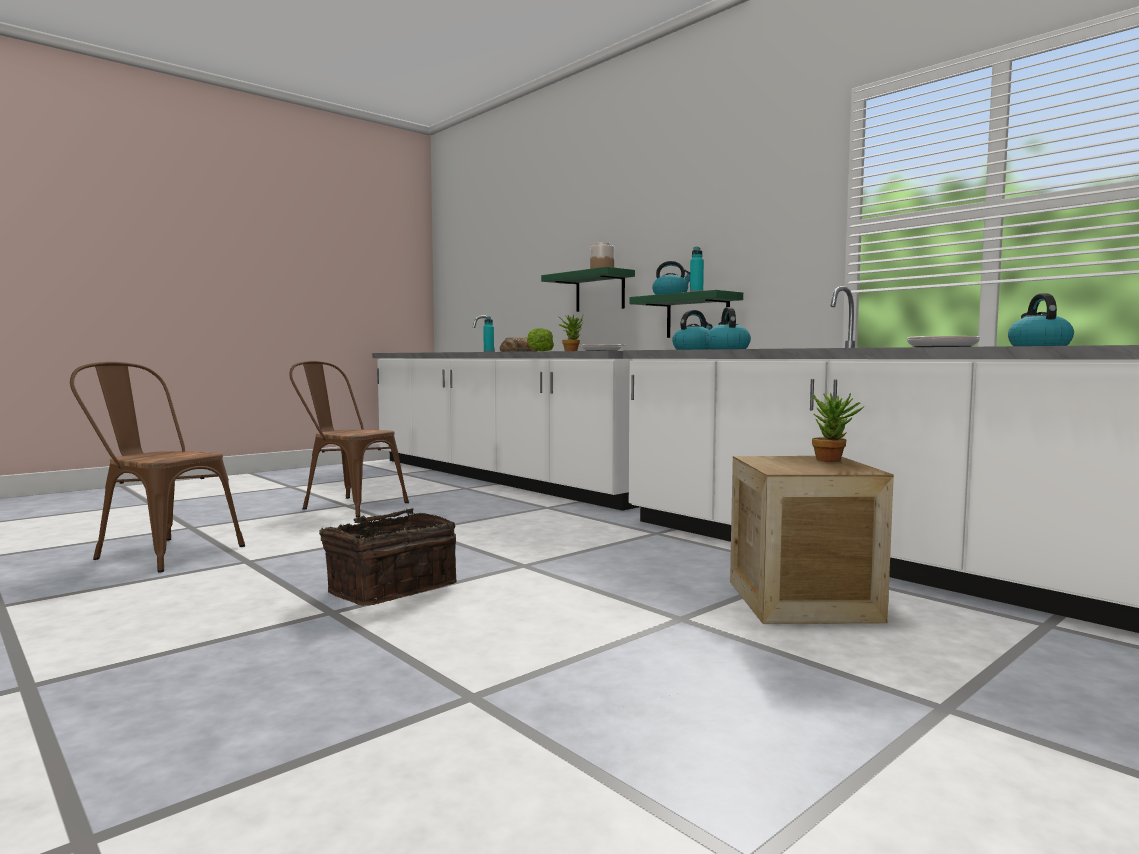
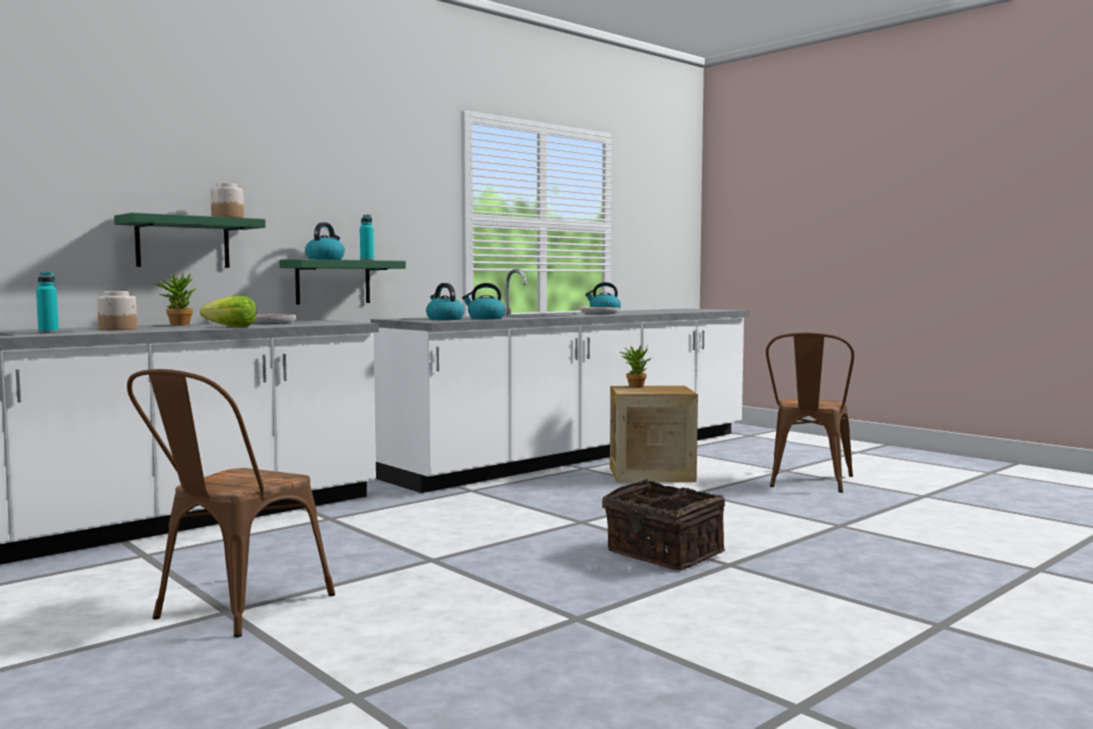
camera: 90 degrees left, 0 degrees up
(160, 552) = (531, 679): brown chair -> brown chair (808, 482)
(518, 351) = (118, 329): bread -> jar

